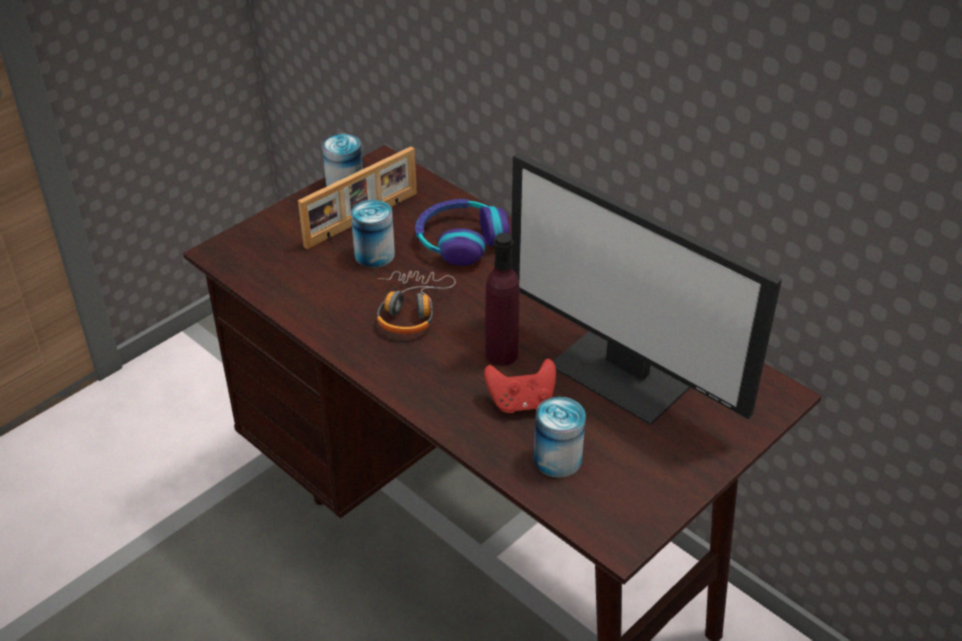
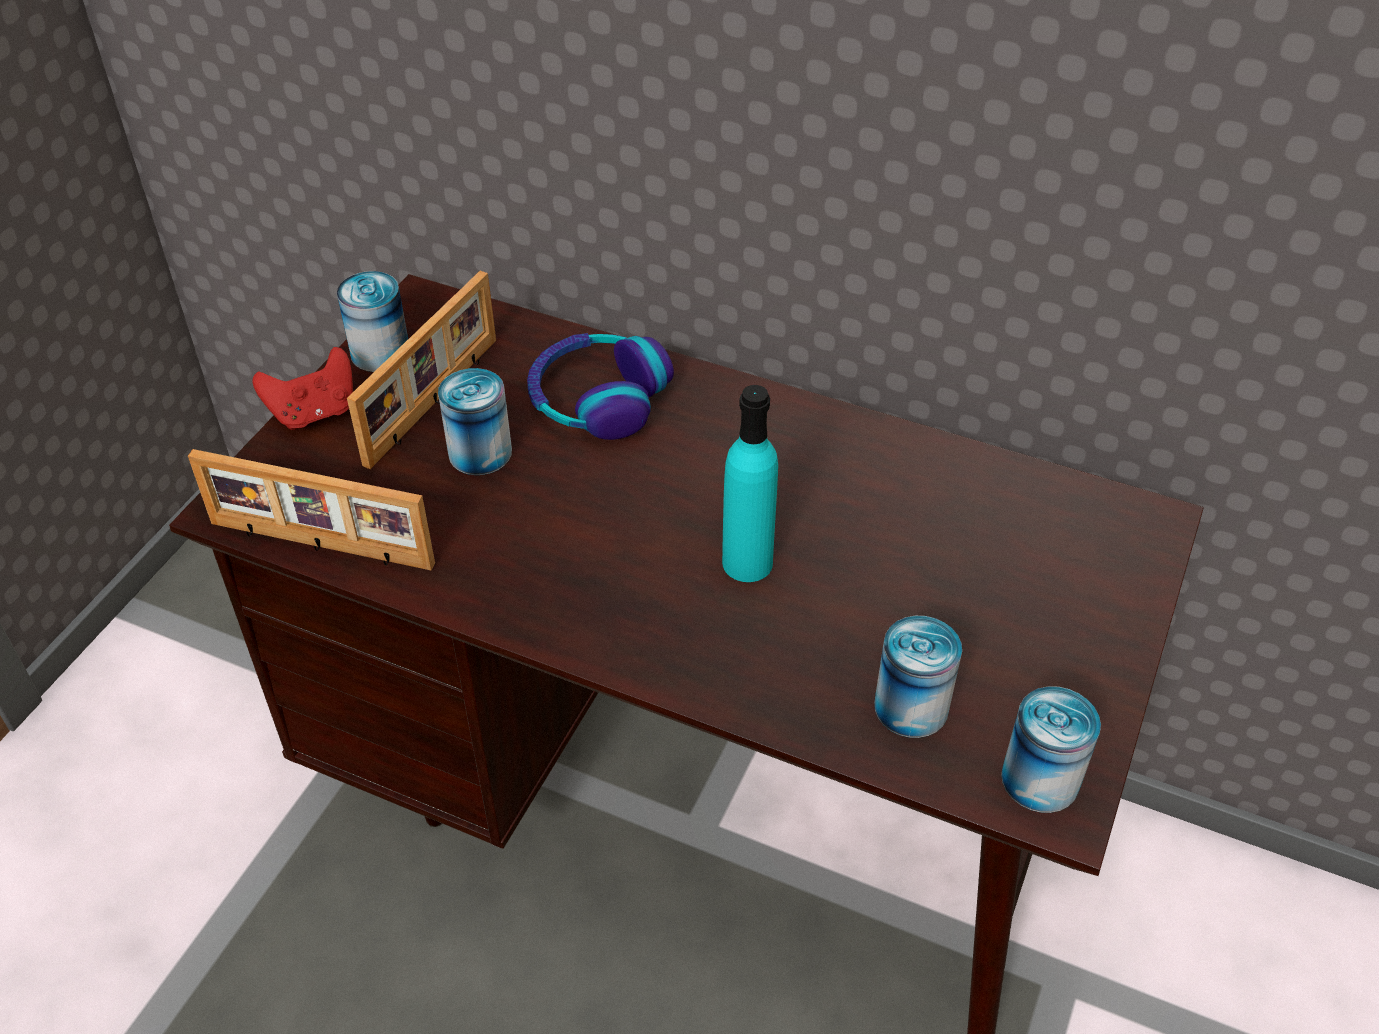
camera: 20 degrees left, 5 degrees up
(258, 284) = (320, 546): none -> picture frame
(410, 309) = (578, 527): headphones -> none
(501, 354) = (747, 562): purple bottle -> turquoise bottle
(521, 402) = (814, 631): red game controller -> red game controller (314, 412)
(615, 520) = (1040, 779): none -> can
(624, 374) = (934, 546): monitor -> none

